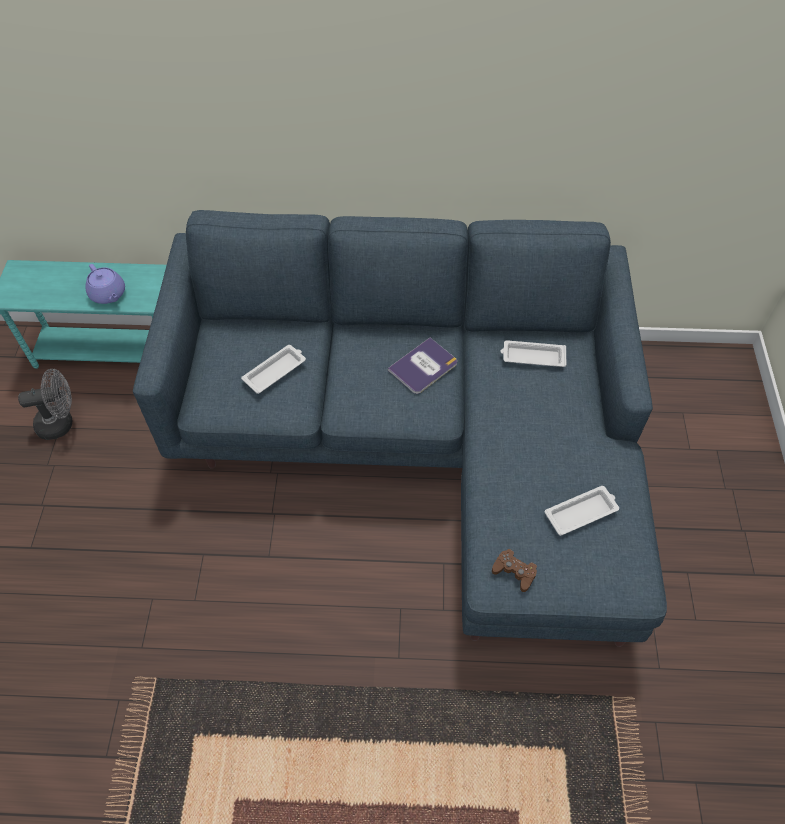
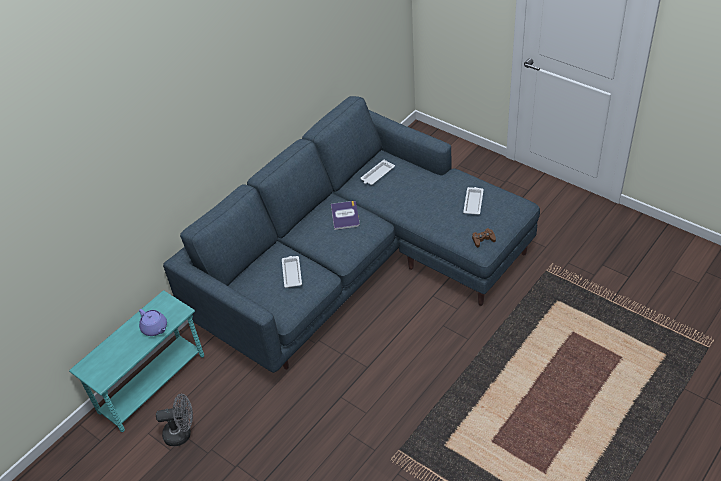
camera: 50 degrees left, 10 degrees down
(61, 423) = (182, 433): grey fan -> grey fan turned 60 degrees clockwise
(108, 294) = (155, 328): purple teapot -> purple teapot turned 45 degrees clockwise

